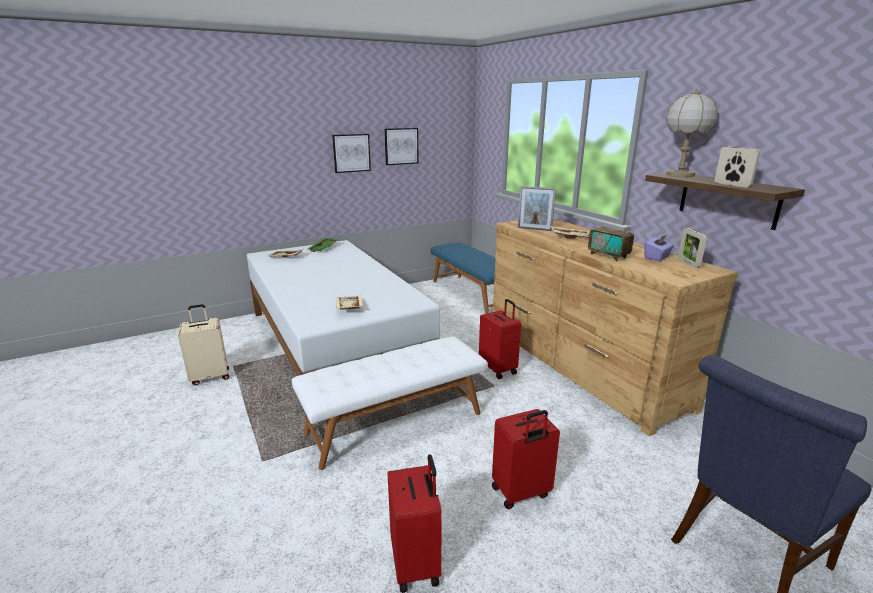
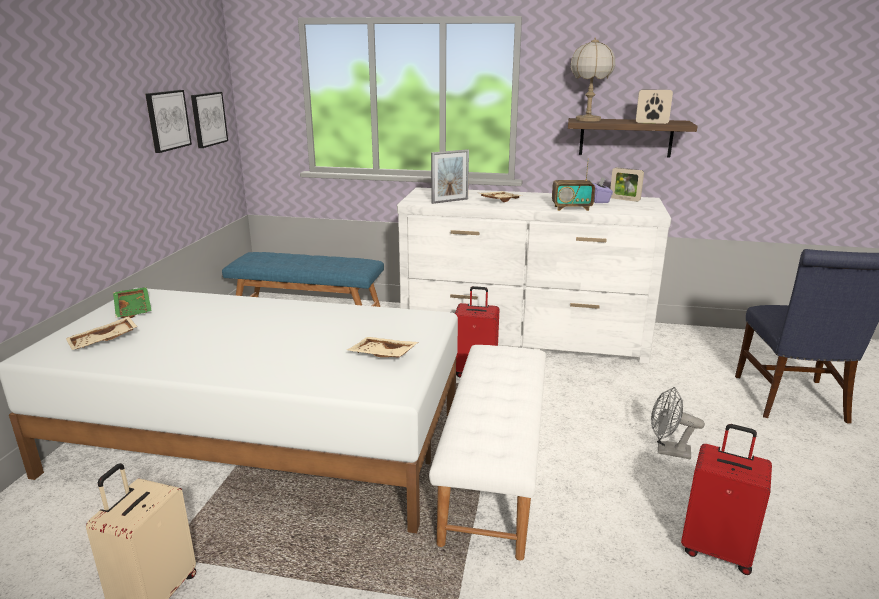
camera: 50 degrees left, 0 degrees up
(351, 153) = (112, 138): picture -> picture (208, 119)
(521, 493) = (667, 451): red suitcase -> grey fan
(580, 365) = (524, 336): brown dresser -> white dresser

